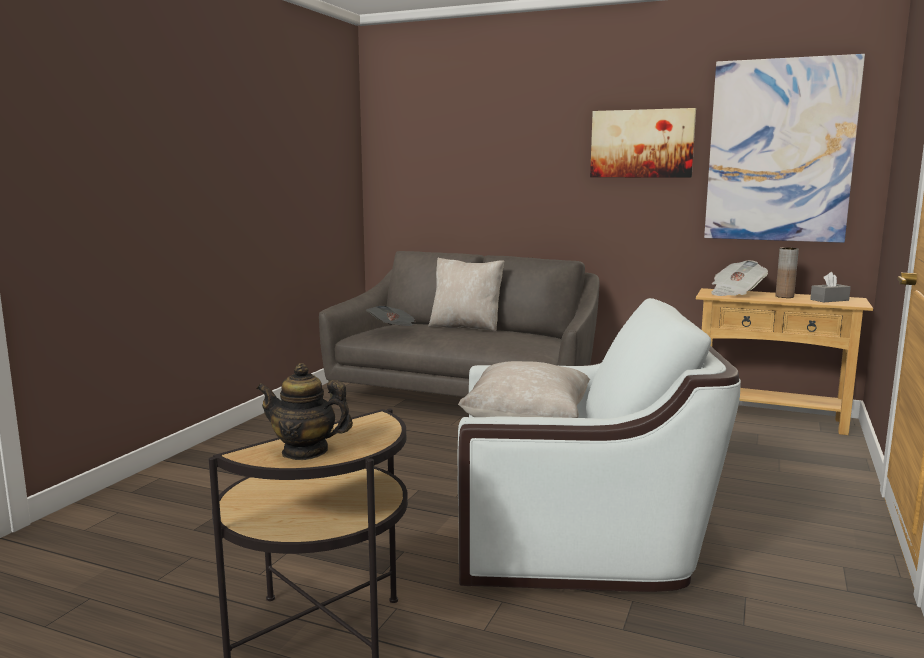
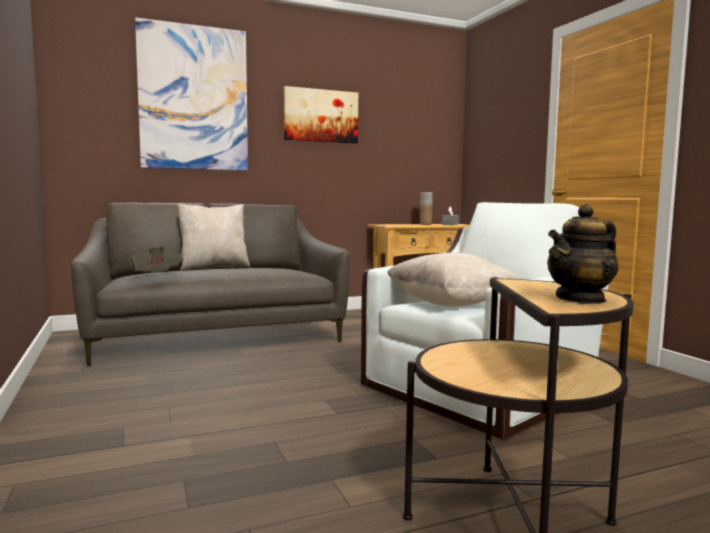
camera: 45 degrees left, 5 degrees down
(735, 293) = (397, 224): newspaper -> none
(779, 151) = (408, 128): picture -> picture (193, 98)

